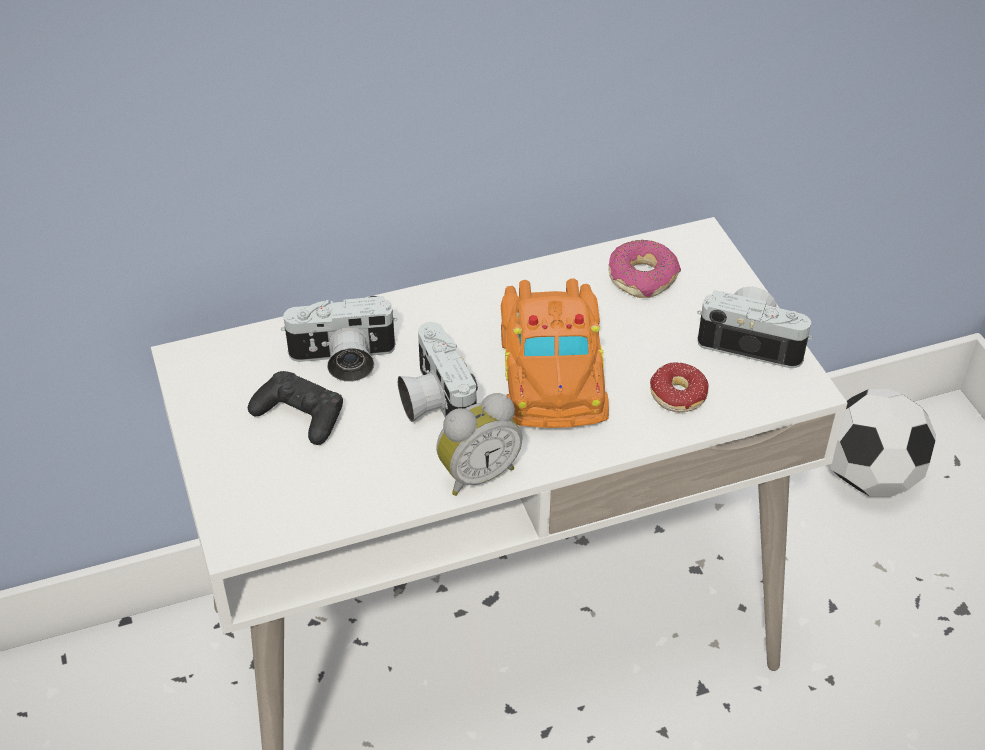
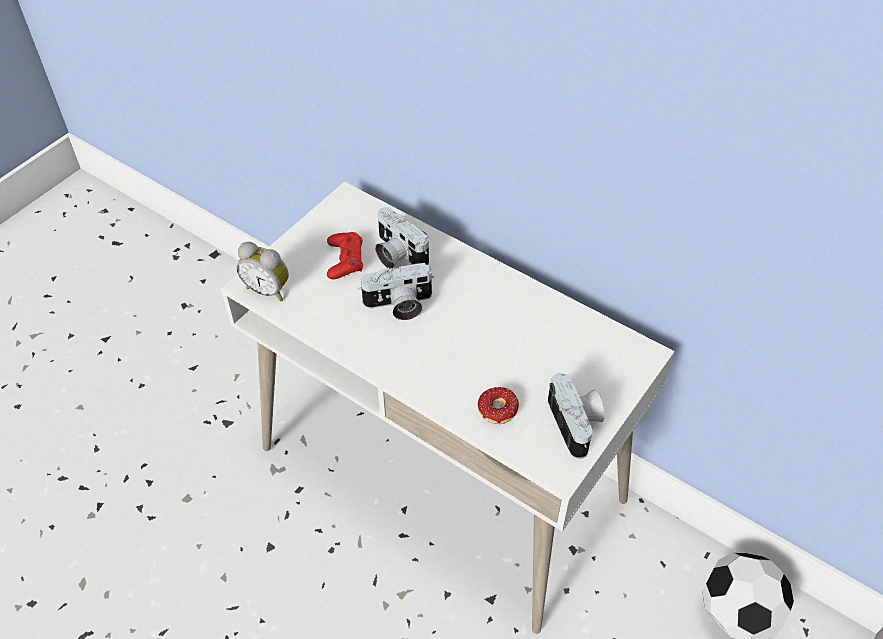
camera: 55 degrees right, 5 degrees up
(300, 415) = (345, 260): black game controller -> red game controller
(433, 401) = (399, 305): camera -> camera turned 135 degrees counterclockwise
(477, 473) = (362, 351): alarm clock -> alarm clock (268, 289)
(554, 371) = (466, 344): orange toy car -> none
(642, 277) = (582, 344): donut -> none

